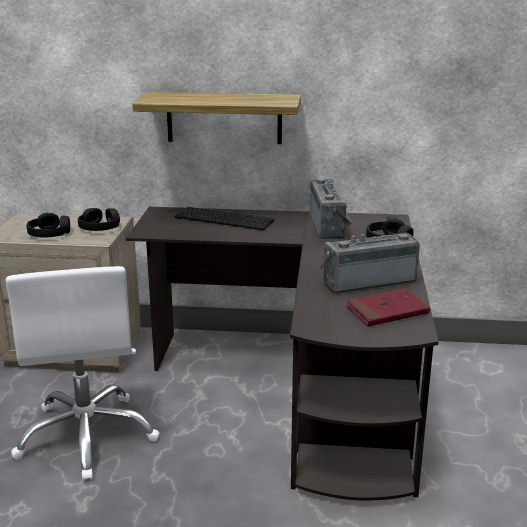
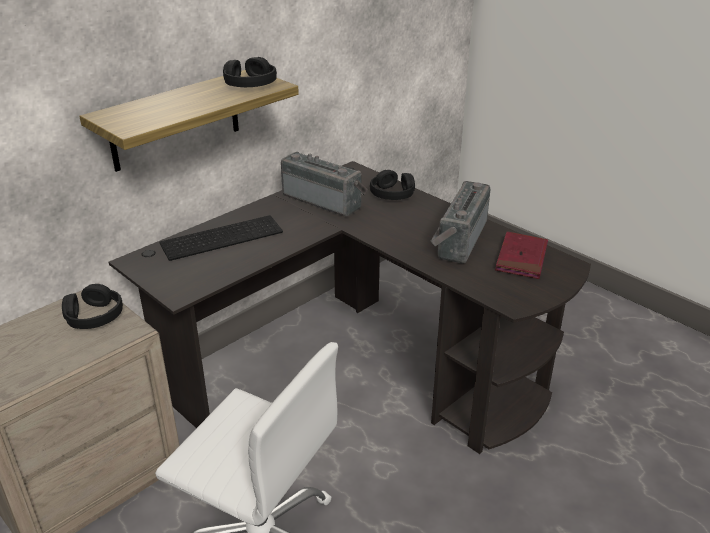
camera: 50 degrees left, 10 degrees up
(49, 234) = (50, 357): black headphones -> black headphones (250, 84)

